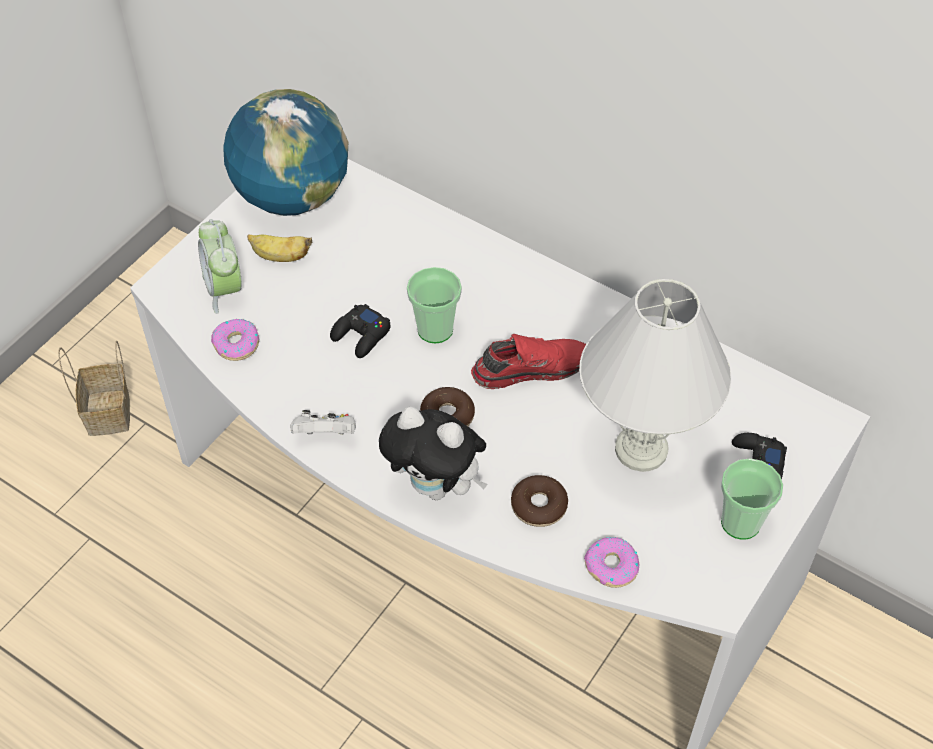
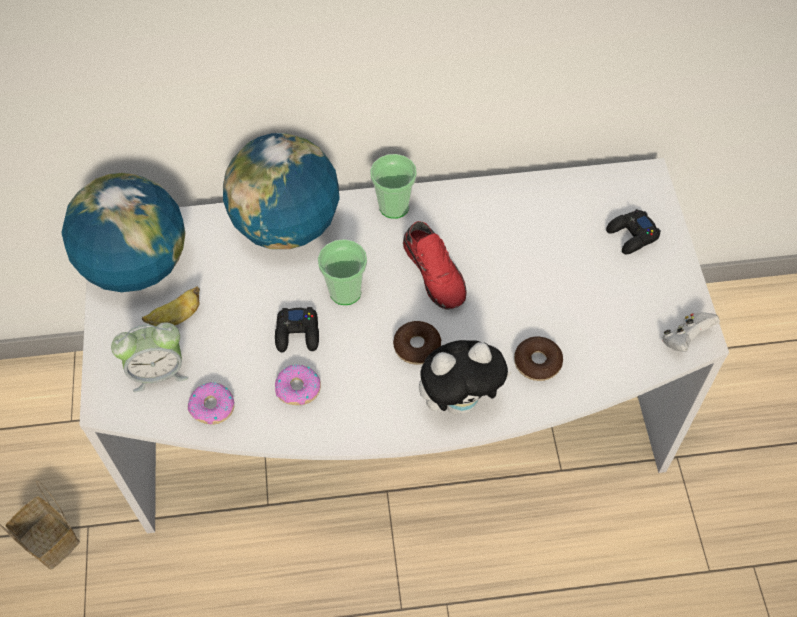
camera: 40 degrees left, 5 degrees up
(224, 289) = (158, 372): alarm clock -> alarm clock turned 45 degrees counterclockwise
(325, 435) = (348, 423): white game controller -> white game controller (685, 339)
(443, 244) = (287, 227): none -> globe
(530, 367) = (436, 272): red shoe -> red shoe turned 120 degrees clockwise
(611, 566) = (620, 367): donut -> donut (298, 388)
(642, 450) = (560, 276): white table lamp -> none
(740, 522) = (662, 280): cup -> cup (394, 206)

